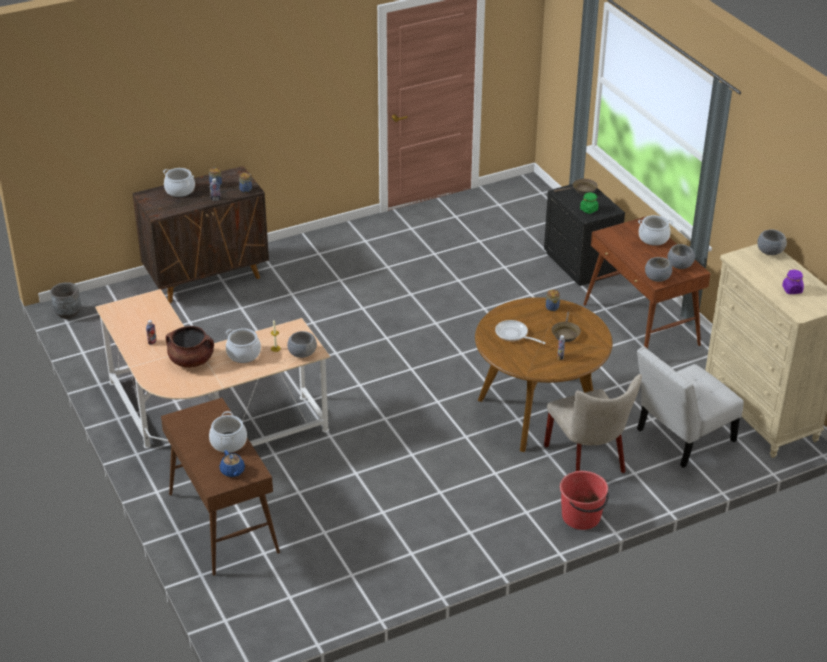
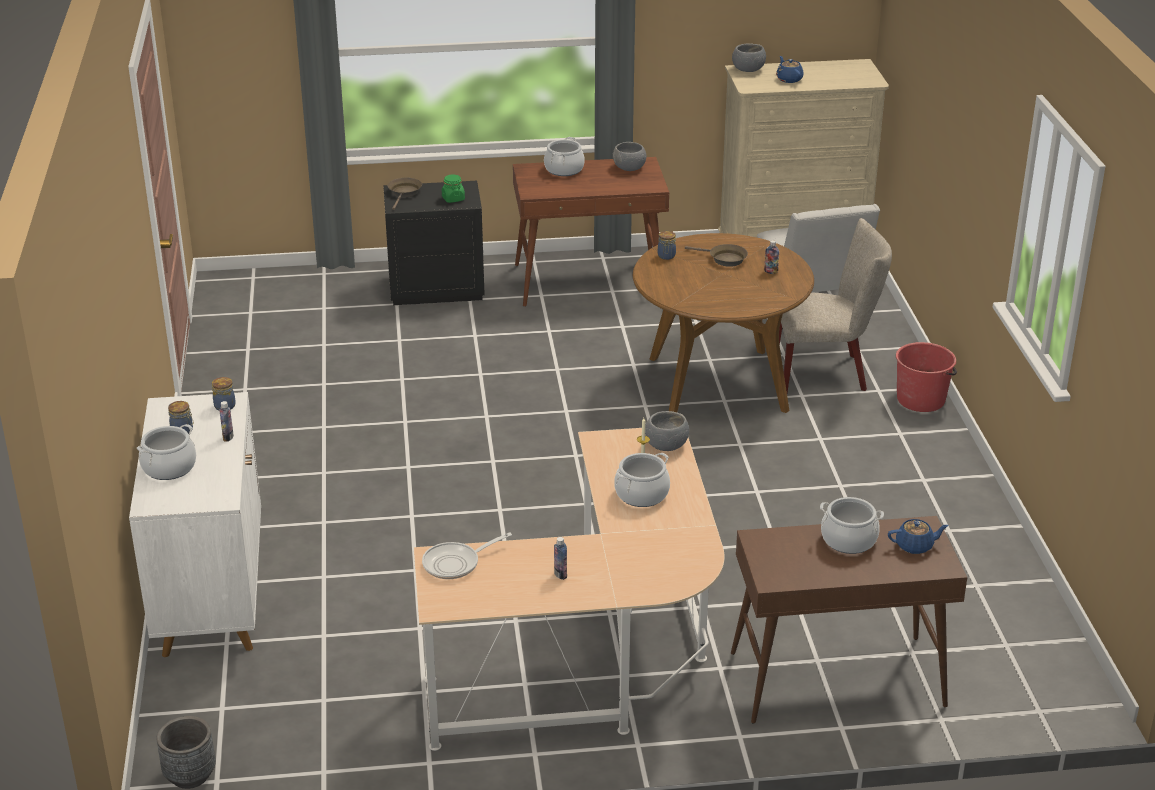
camera: 70 degrees left, 5 degrees down
(191, 360) = (632, 543): brown cooking pot -> none
(207, 277) = (212, 597): brown cabinet -> white cabinet
(514, 335) = (709, 290): frying pan -> frying pan (456, 563)
(657, 278) = (646, 185): grey bowl -> none
(768, 273) = (789, 79): none -> blue teapot
(792, 290) = (826, 76): purple jar -> none

